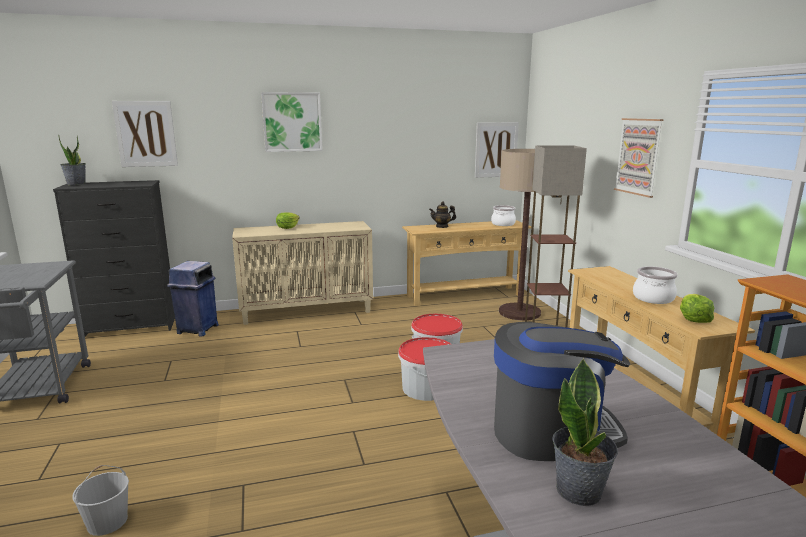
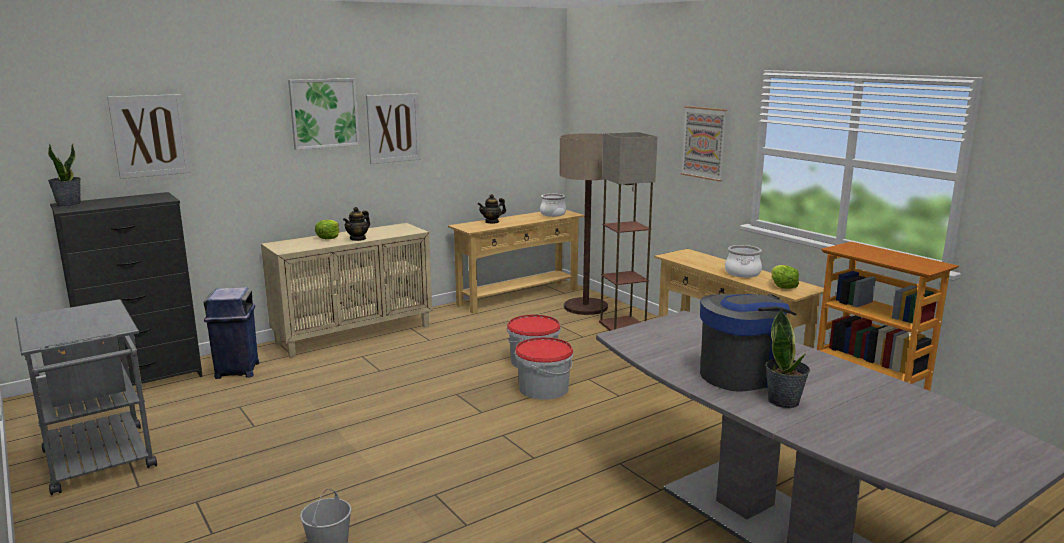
camera: 20 degrees left, 0 degrees up
(308, 230) = (358, 239): none -> teapot
(496, 149) = (538, 133): picture -> picture (393, 128)

